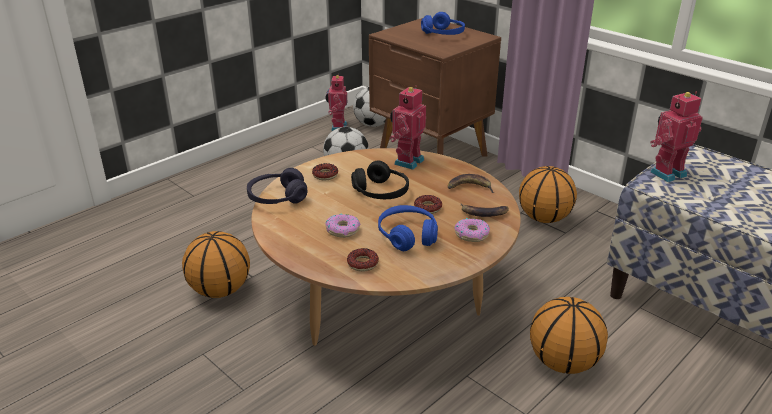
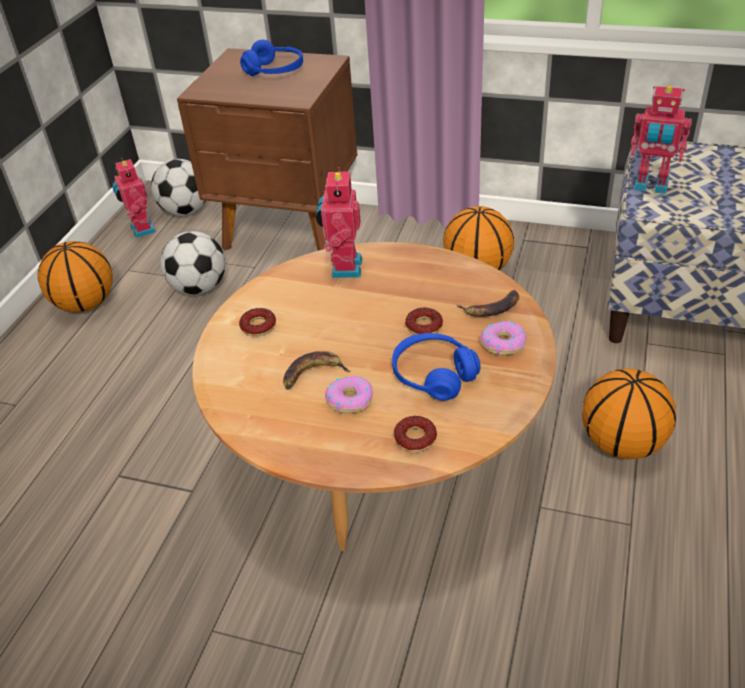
camera: 25 degrees left, 10 degrees up
(219, 290) = (163, 530): basketball -> basketball (85, 304)
(277, 197) = (224, 385): purple headphones -> none
(381, 192) = (349, 325): black headphones -> none
(469, 187) = (446, 278): banana -> banana (312, 374)
(666, 173) = (651, 186): toy robot -> toy robot turned 105 degrees counterclockwise

